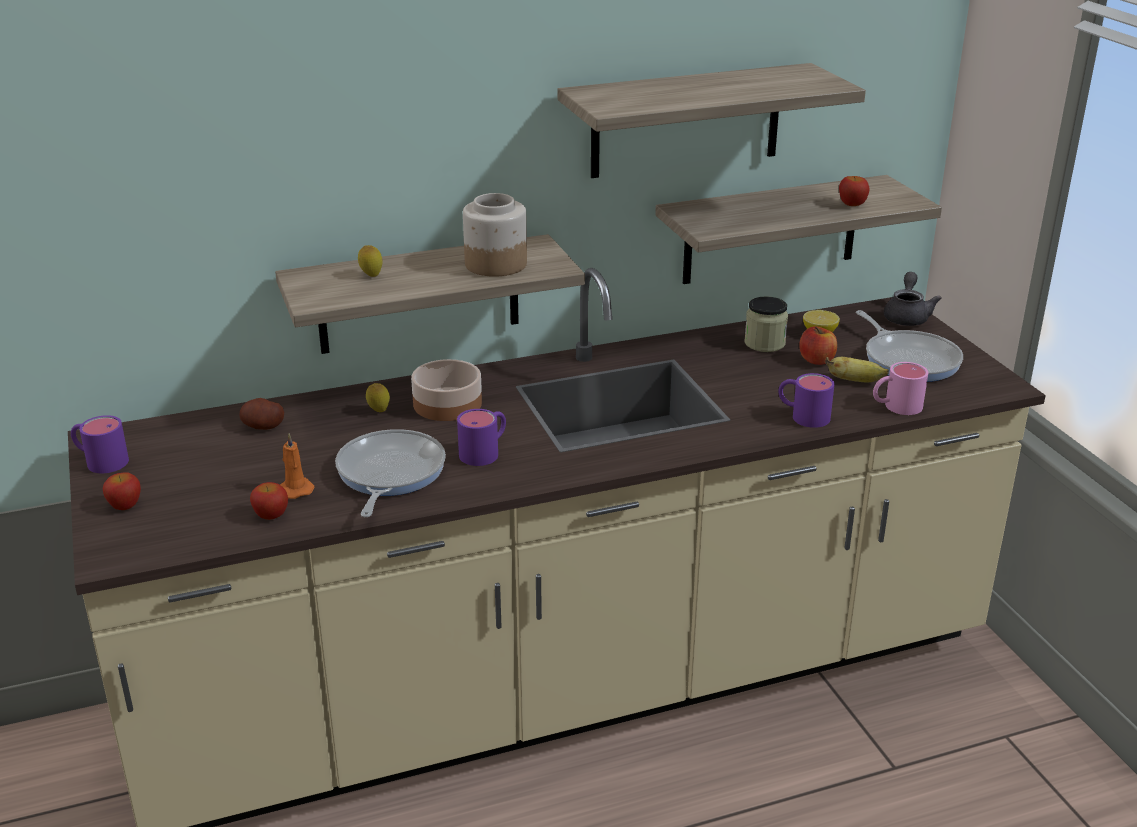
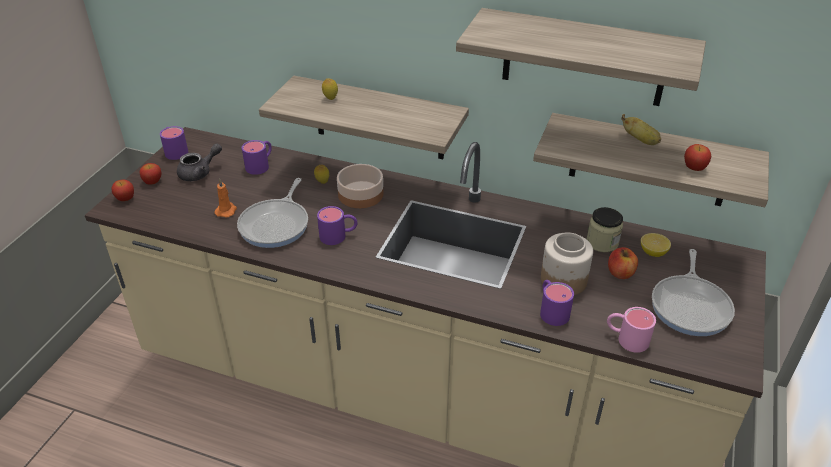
camera: 40 degrees right, 10 degrees up
(263, 426) = (261, 165): potato -> purple mug
(271, 515) = (197, 221): apple -> apple (125, 198)
(388, 474) = (276, 225): frying pan -> frying pan turned 150 degrees clockwise
(495, 264) = (404, 118): jar -> jar (562, 280)
(855, 381) = (625, 303): banana -> banana (640, 140)
(907, 316) = (741, 270): grey teapot -> grey teapot (200, 173)

